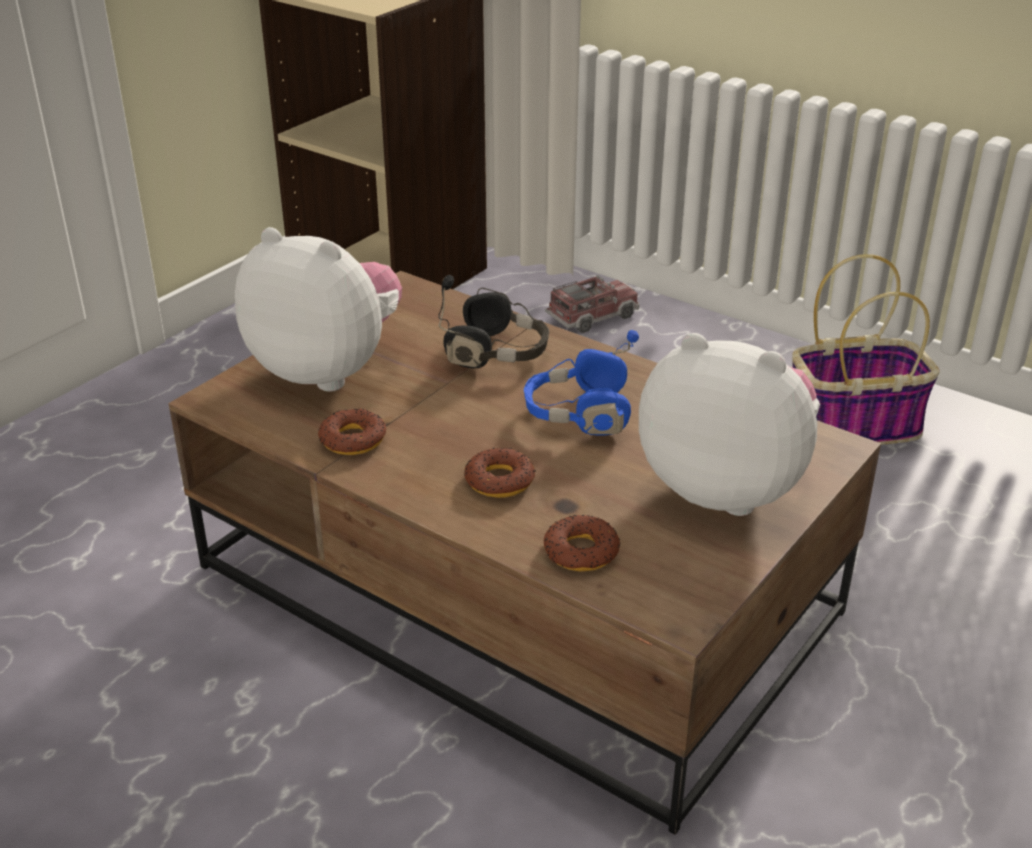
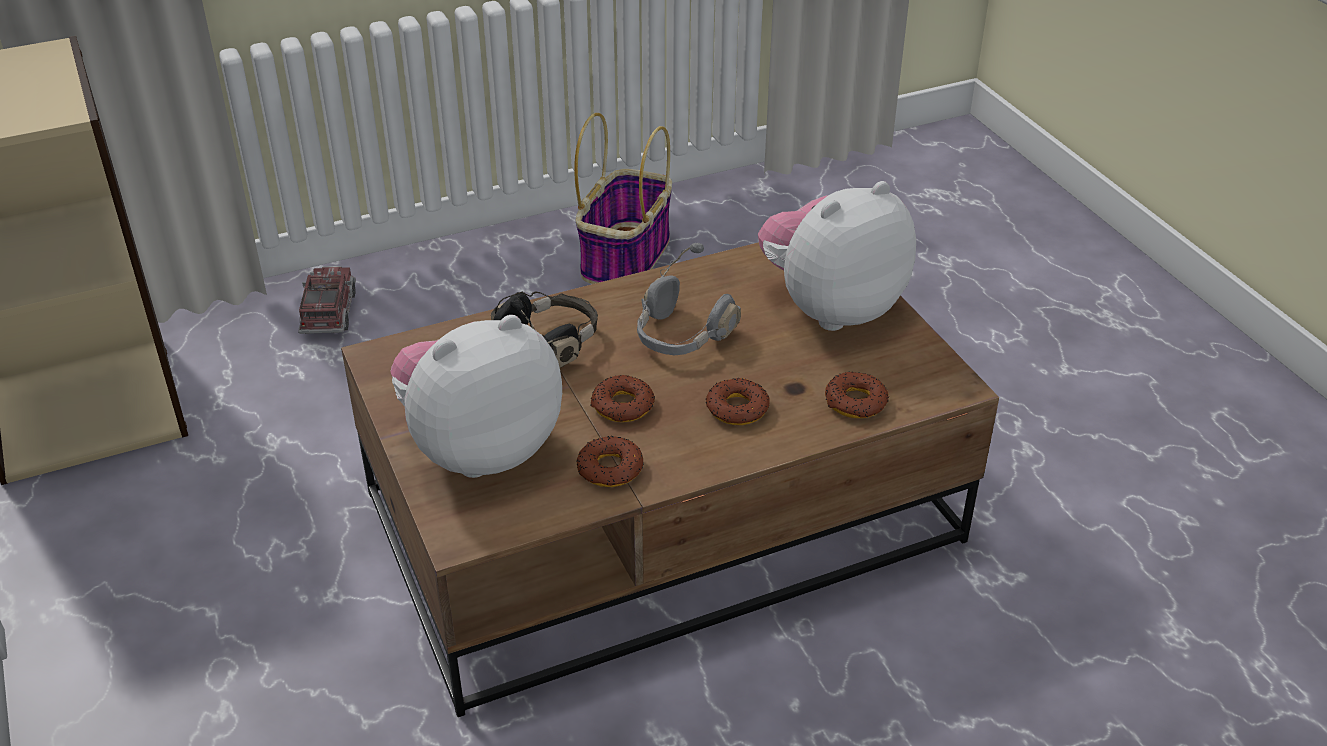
camera: 60 degrees left, 5 degrees up
(444, 417) = (622, 406): none -> donut
(579, 414) = (681, 336): blue headphones -> grey headphones

